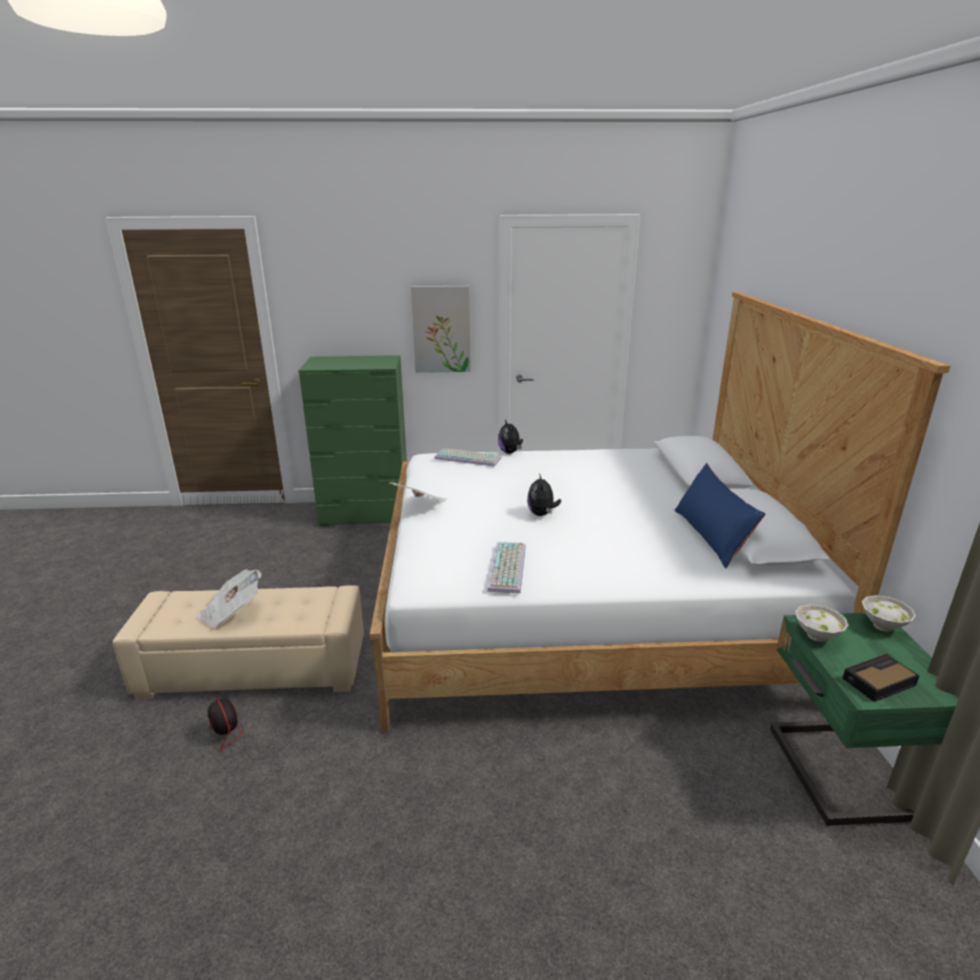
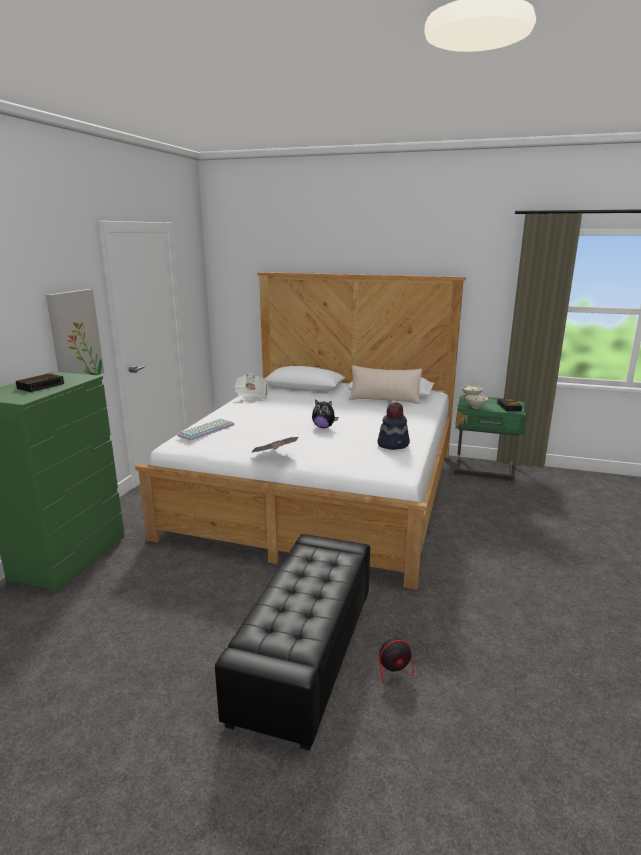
camera: 70 degrees left, 5 degrees down
(231, 612) = (307, 599): newspaper -> newspaper (251, 398)
(254, 668) = (304, 653): beige ottoman -> black ottoman
(351, 362) = (41, 386): none -> alarm clock
(509, 568) = (393, 444): keyboard -> hat
(510, 452) = (206, 419): plush toy -> none
(711, 536) = (384, 399): blue pillow -> beige pillow

